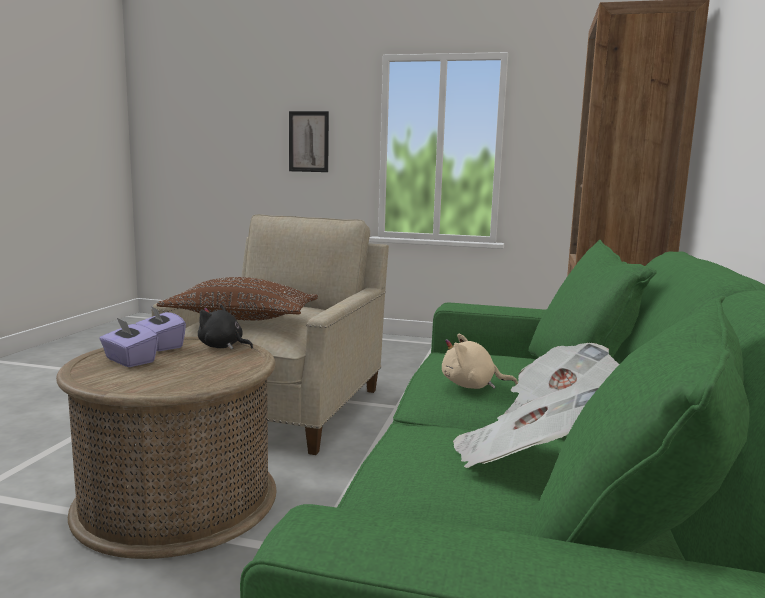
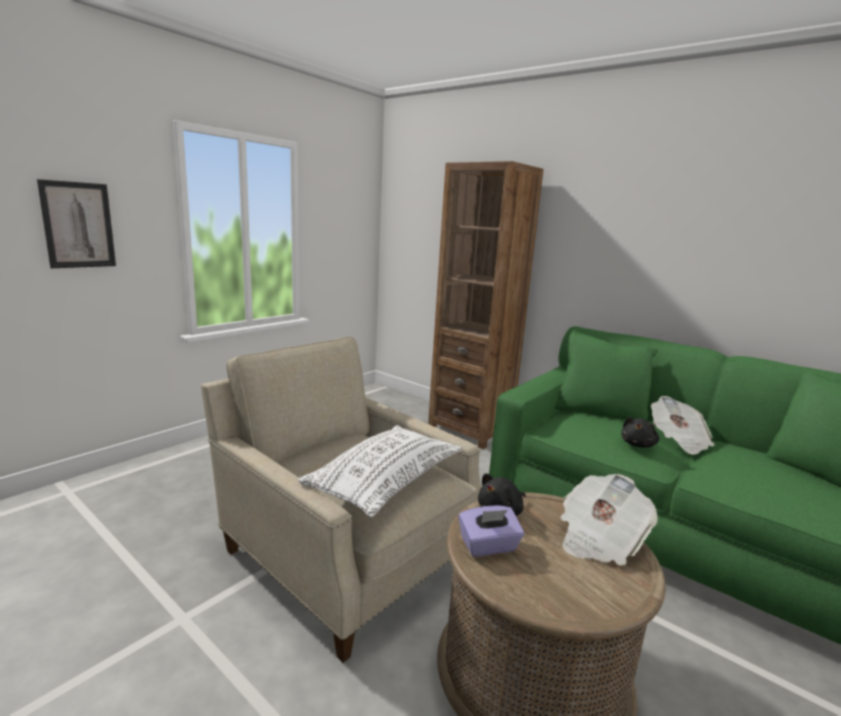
camera: 65 degrees left, 5 degrees up
(129, 361) = (539, 574): purple tissue box -> none
(241, 318) = (386, 482): brown pillow -> white pillow
(472, 386) = (638, 444): beige plush toy -> black plush toy
(519, 460) = (760, 467): newspaper -> newspaper (599, 539)

